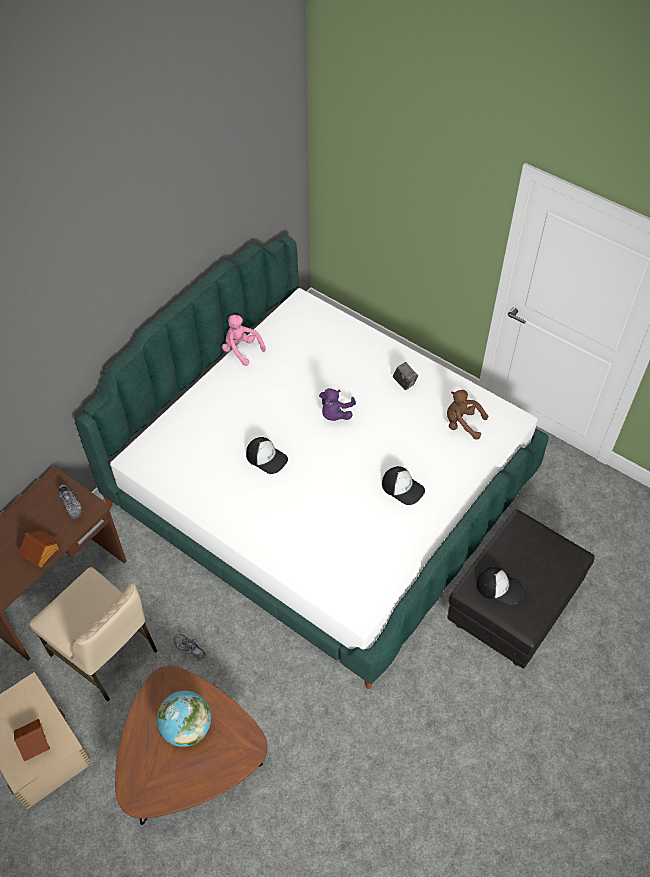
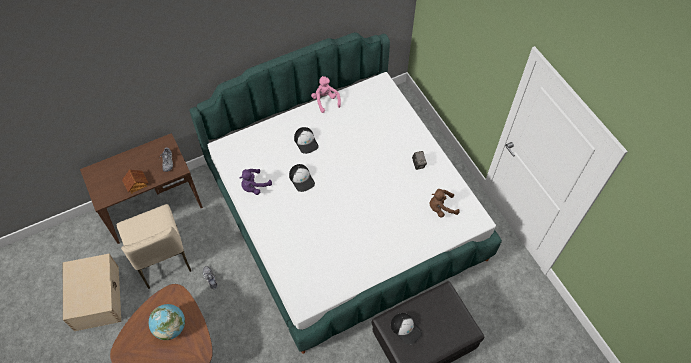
camera: 25 degrees right, 5 degrees up
(34, 742) = (88, 295): toy house -> none
(335, 414) = (361, 167): purple plush toy -> purple plush toy (254, 186)
(403, 487) = (376, 235): cap -> cap (306, 142)
(462, 423) = (441, 208): brown plush toy -> brown plush toy turned 60 degrees counterclockwise

